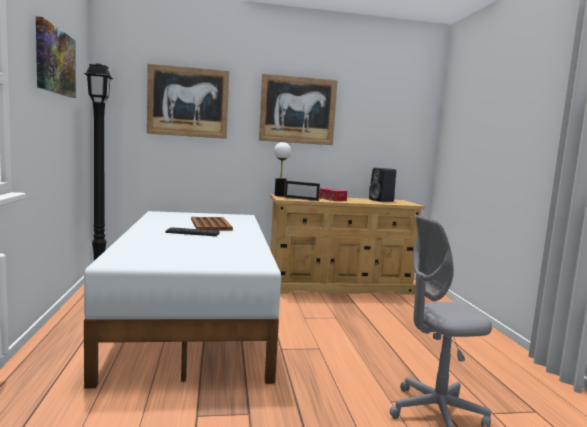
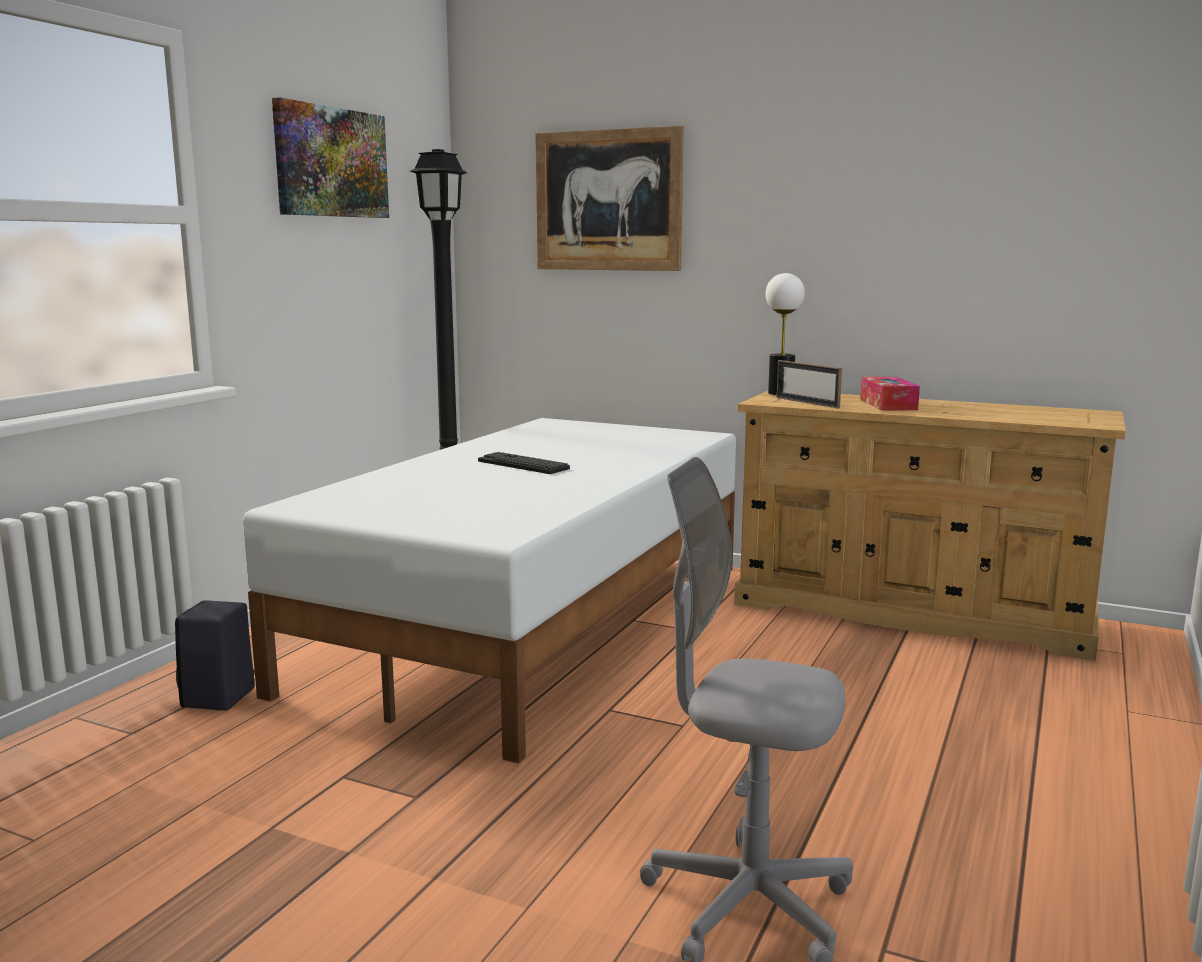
camera: 35 degrees right, 5 degrees up
(211, 224) = (593, 450): brown tray -> none
(297, 110) = (832, 196): picture -> none
(382, 200) = (1031, 412): black speaker -> black speaker (218, 699)

